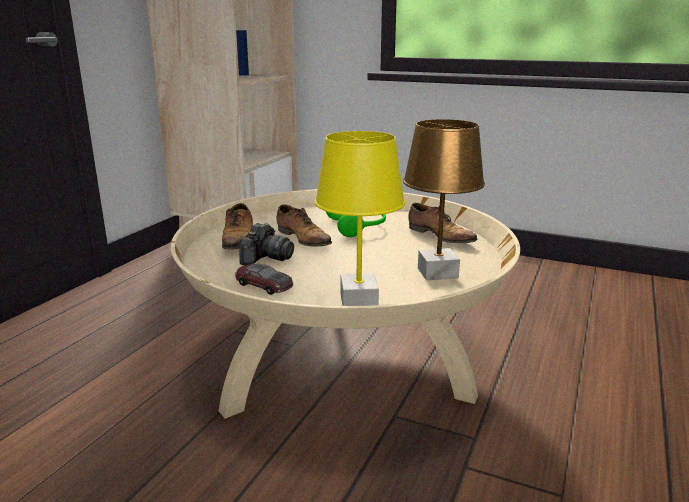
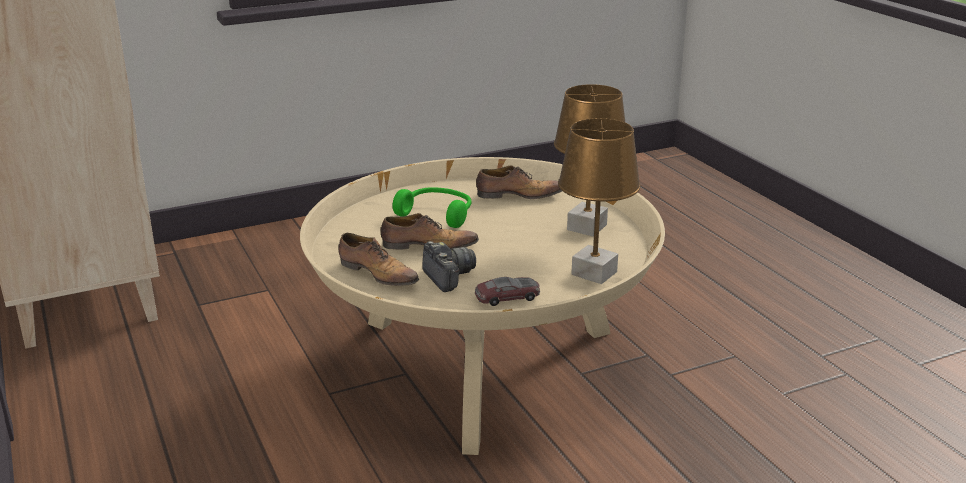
camera: 50 degrees left, 5 degrees up
(359, 302) = (595, 273): yellow table lamp -> brown table lamp

